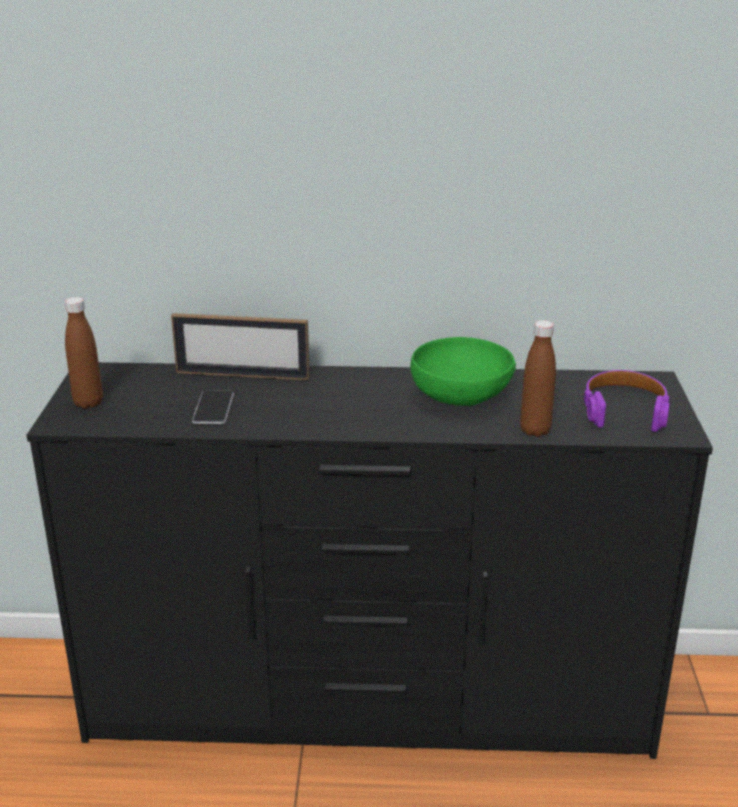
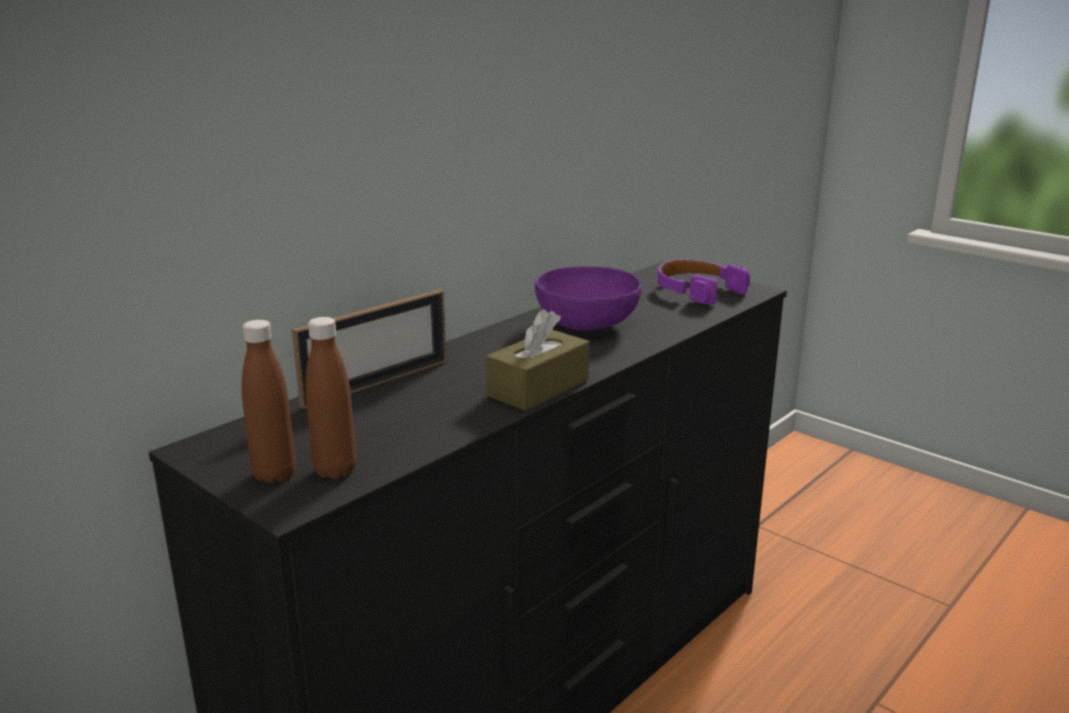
camera: 50 degrees left, 5 degrees down
(213, 409) = (421, 417): phone -> none
(313, 425) = (538, 388): none -> brown tissue box
(462, 396) = (586, 323): green bowl -> purple bowl
(535, 430) = (684, 322): brown bottle -> brown bottle (335, 470)

